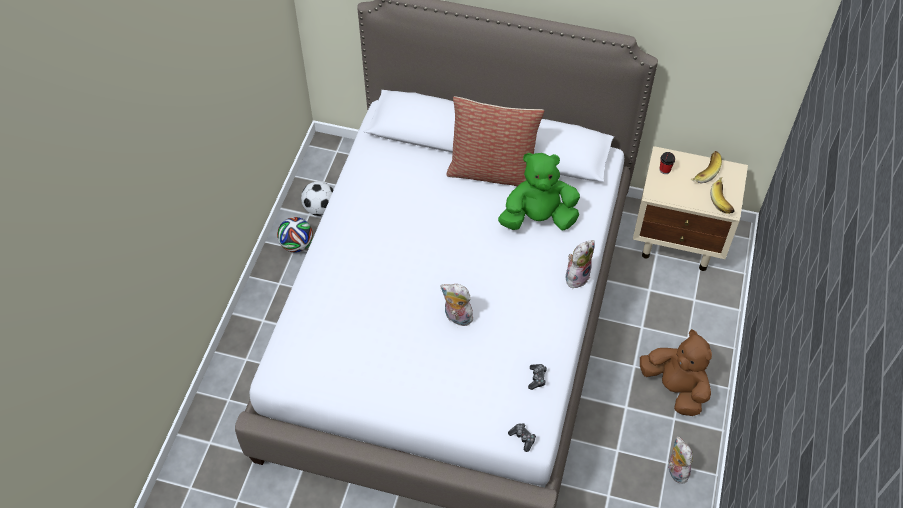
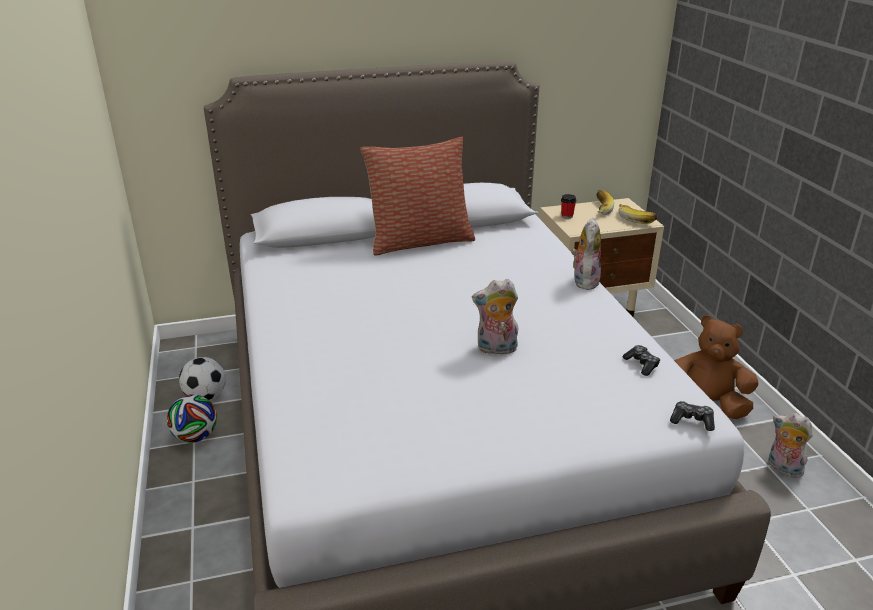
camera: 30 degrees left, 25 degrees down
(538, 218) = (500, 256): green plush toy -> none

